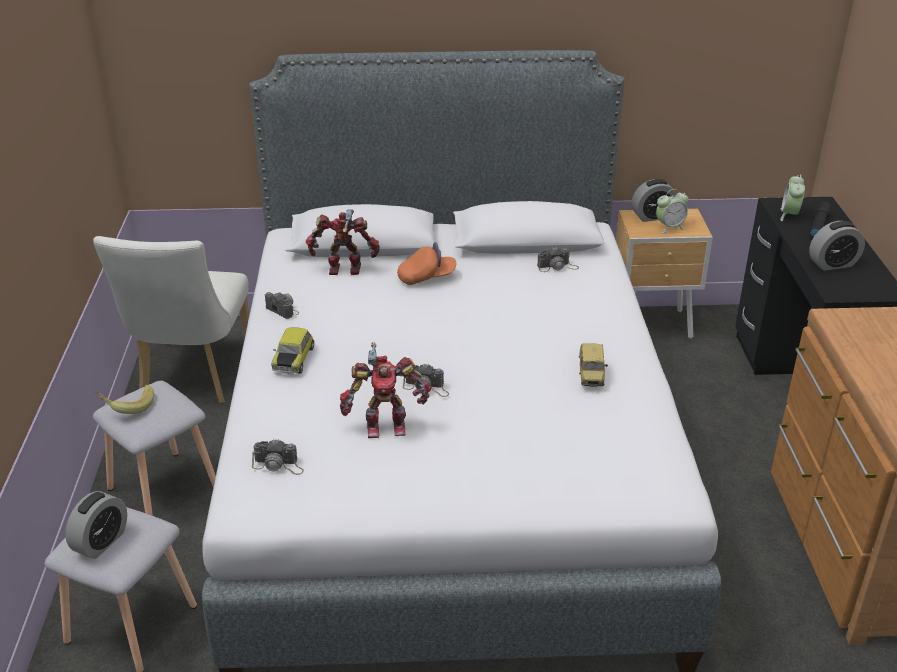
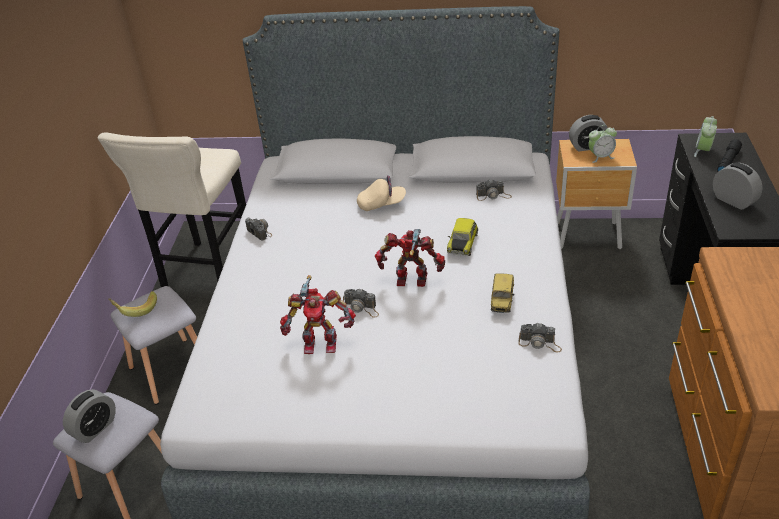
camera: 10 degrees right, 5 degrees up
(193, 378) = (208, 274): white chair -> beige stool
(278, 465) = (228, 376): camera -> camera (540, 343)
(293, 359) = (259, 278): toy car -> toy car (462, 243)
(345, 271) = (316, 197): toy robot -> toy robot (412, 281)
(426, 277) = (381, 204): orange cap -> beige cap
(832, 264) = (733, 200): alarm clock -> alarm clock turned 120 degrees counterclockwise

